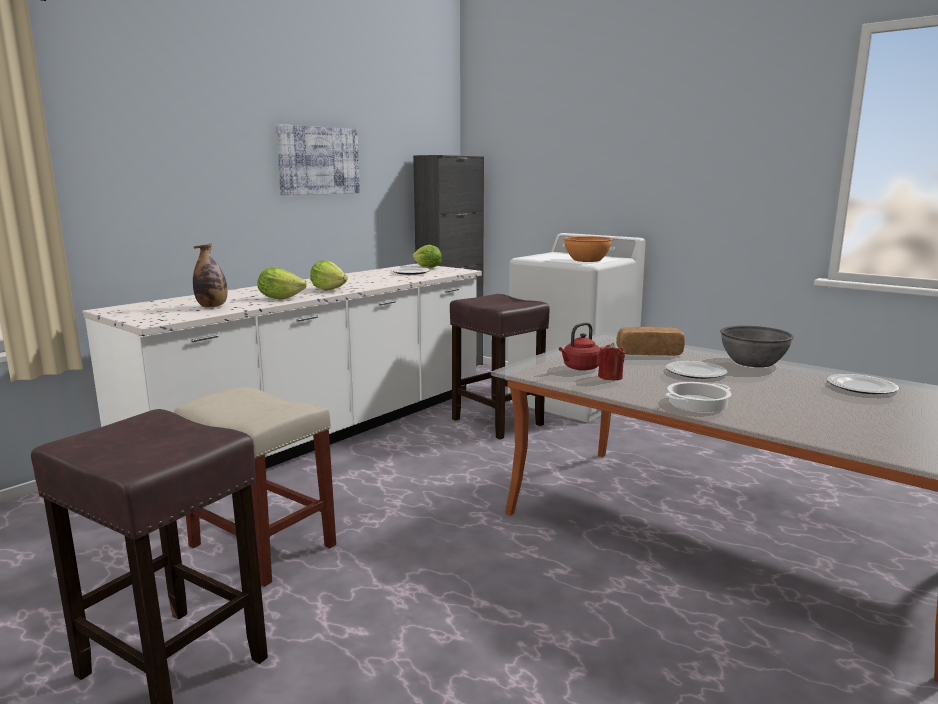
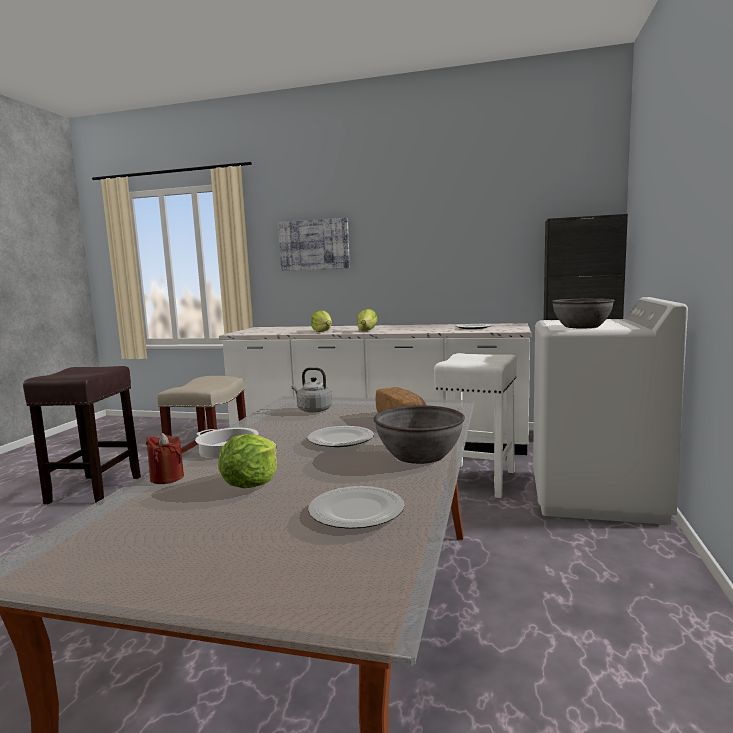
camera: 65 degrees right, 5 degrees down
(212, 306) = (282, 331): bottle -> none
(318, 161) = (435, 234): picture -> picture (314, 245)
(427, 267) = (508, 326): lettuce -> lettuce (251, 484)
(498, 422) = (477, 481): brown stool -> white stool
(580, 368) = (313, 410): red kettle -> grey kettle
(586, 260) = (581, 326): orange bowl -> grey bowl
(610, 377) = (292, 419): red candle -> red candle (167, 478)

